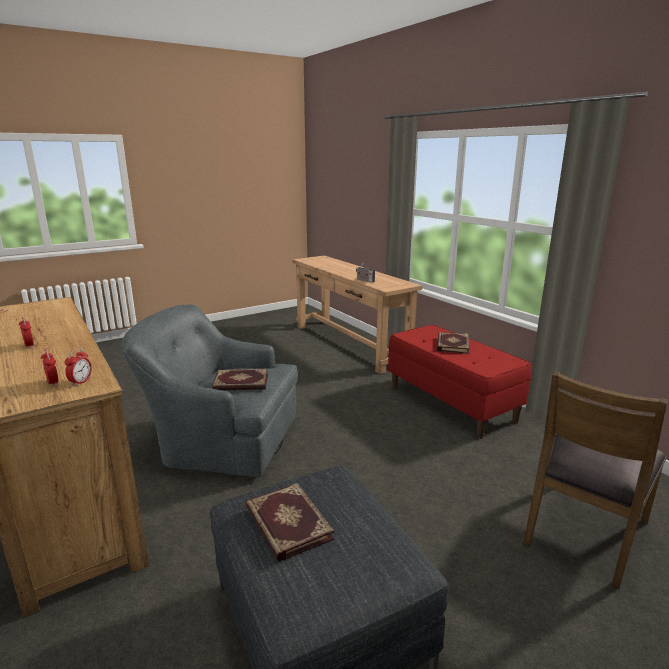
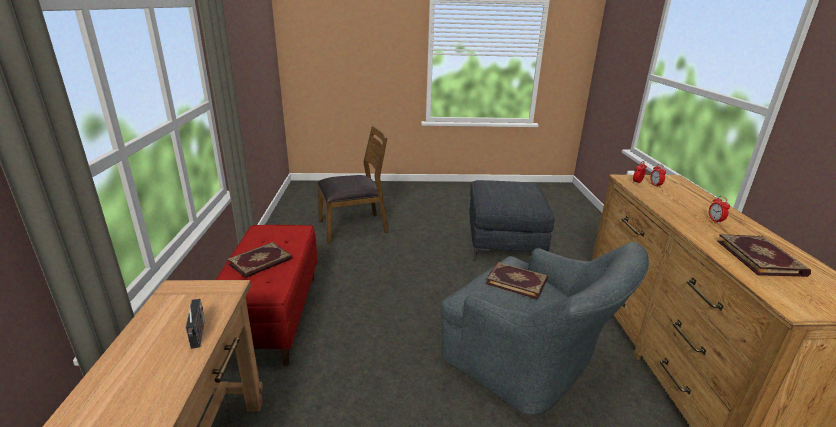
camera: 150 degrees left, 5 degrees up
(287, 524) = (521, 197): book -> book (761, 258)

